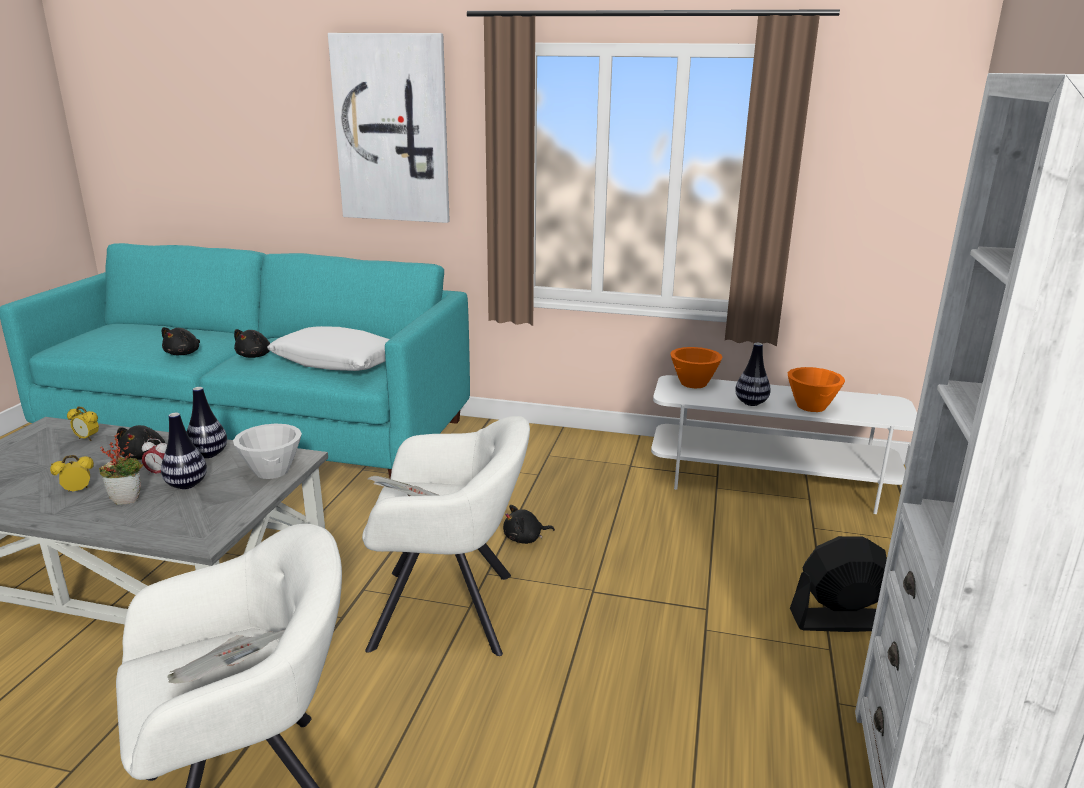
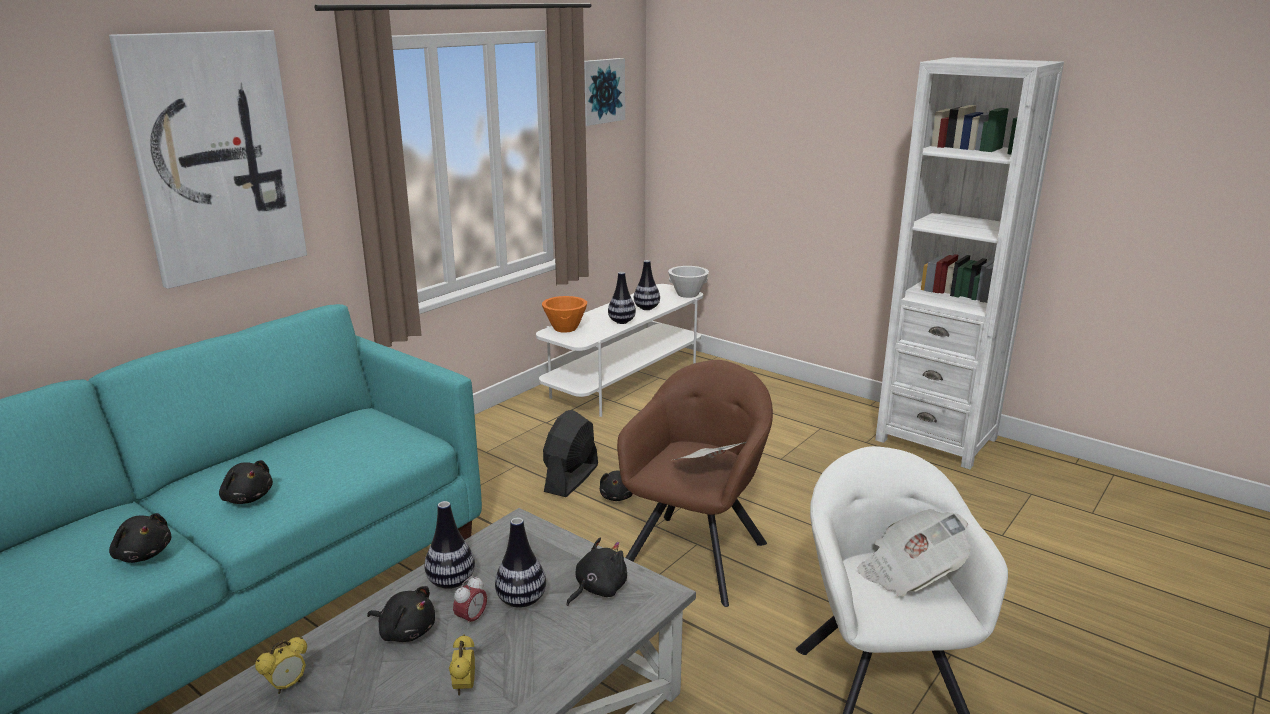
camera: 65 degrees left, 0 degrees up
(128, 499) = (525, 644): potted plant -> none
(206, 511) = (598, 589): none -> black plush toy
(271, 471) = (536, 543): white bowl -> white bowl (688, 294)
(337, 362) = (350, 449): white pillow -> none
(451, 610) = (696, 553): white armchair -> brown armchair
(811, 406) = (646, 308): orange bowl -> vase
(839, 620) = (796, 415): black fan -> black fan (571, 478)
(868, 127) = (600, 91): none -> picture

